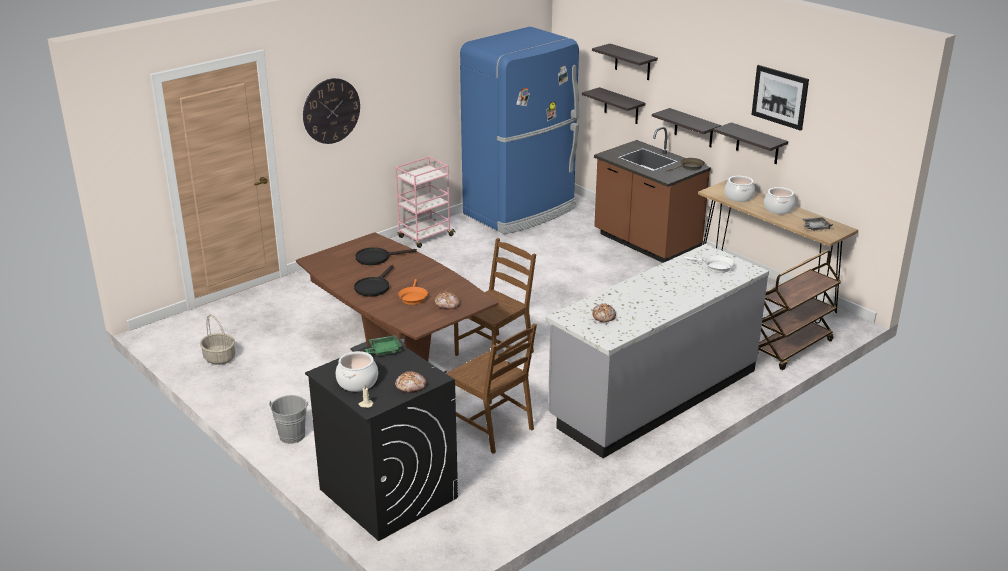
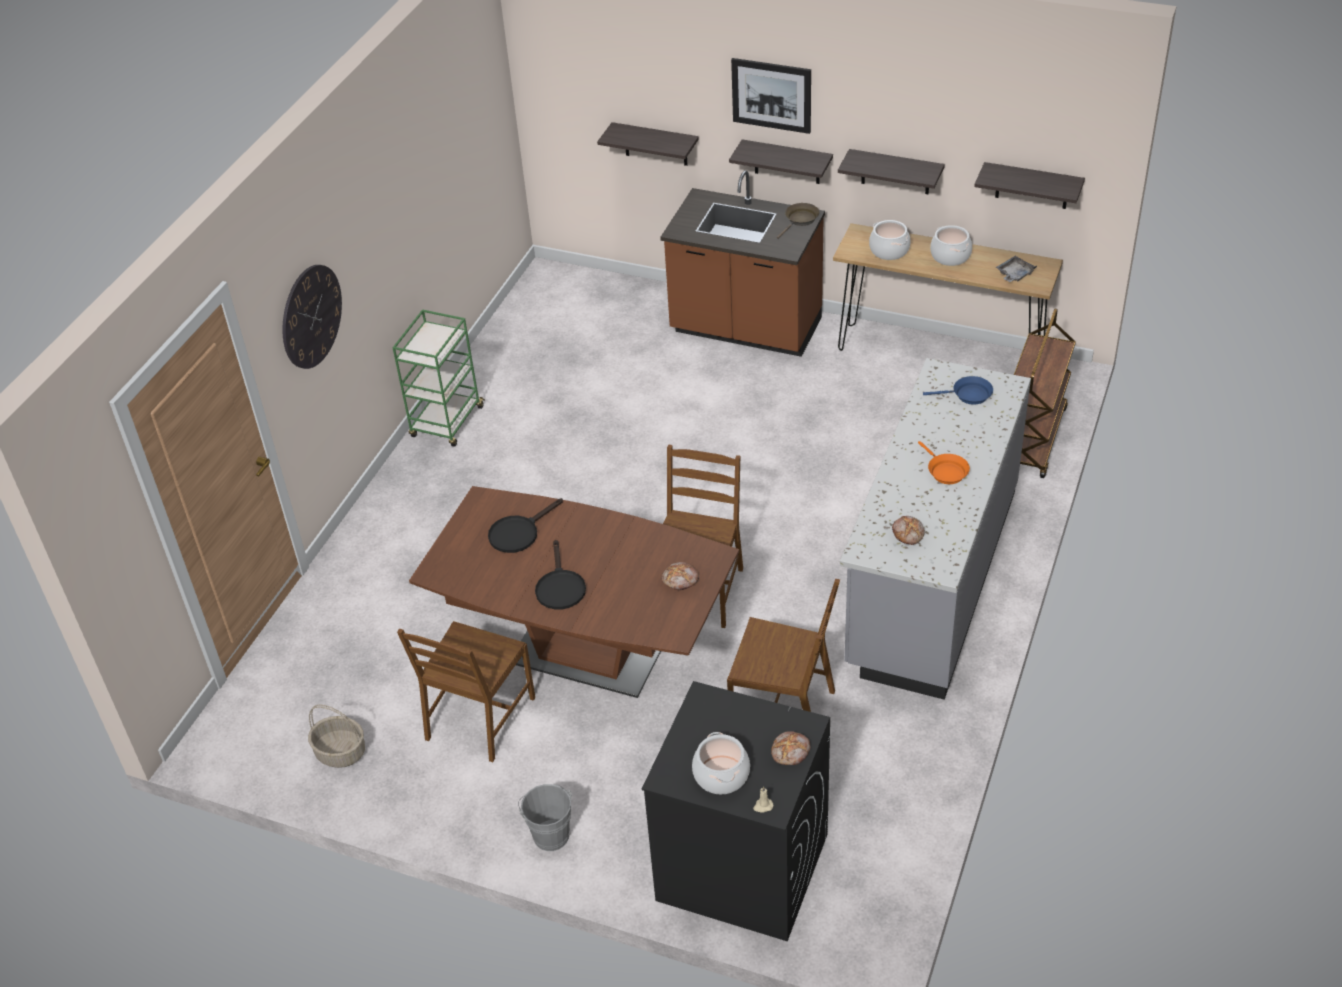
camera: 25 degrees left, 15 degrees up
(308, 369) = (479, 719): none -> brown chair
(384, 350) = (707, 707): green tray -> none
(413, 297) = (627, 586): orange frying pan -> orange frying pan (945, 471)
(425, 237) = (447, 423): pink cart -> green cart
(521, 211) = (541, 327): blue fridge -> none
(632, 62) = (668, 84): shelf -> shelf (1032, 186)
(715, 267) = (968, 395): white frying pan -> blue frying pan
(780, 97) = (925, 110): picture -> picture (771, 95)

